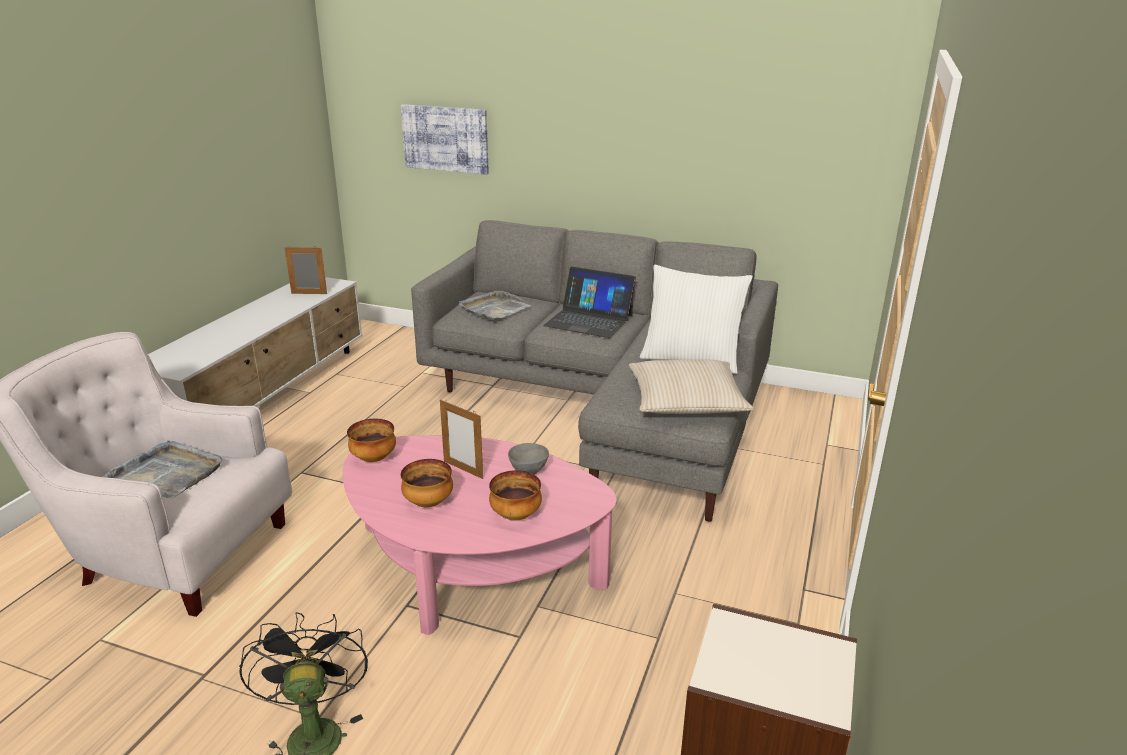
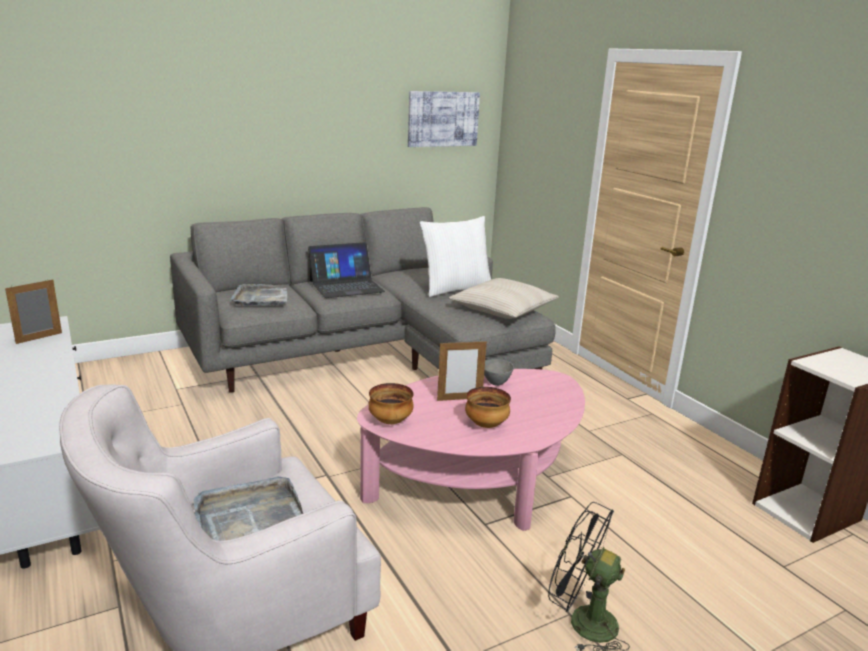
camera: 50 degrees left, 5 degrees down
(445, 138) = (124, 148): picture -> picture (443, 119)
(516, 515) = (543, 405): bowl -> none

